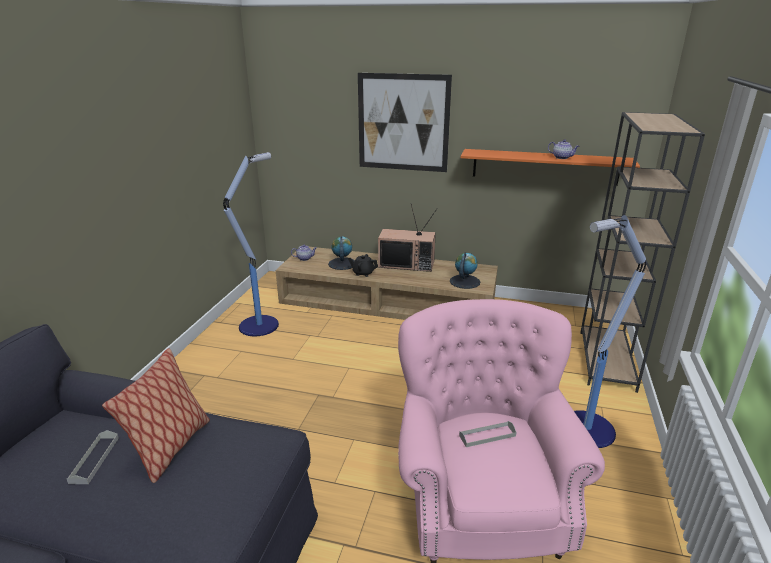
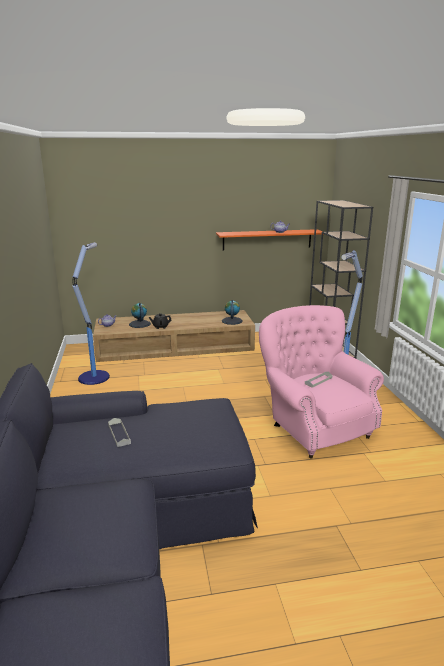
camera: 25 degrees left, 5 degrees down
(171, 448) = (161, 418): pillow -> none
(403, 123) = (172, 217): picture -> none
(407, 264) = (185, 317): television -> none

